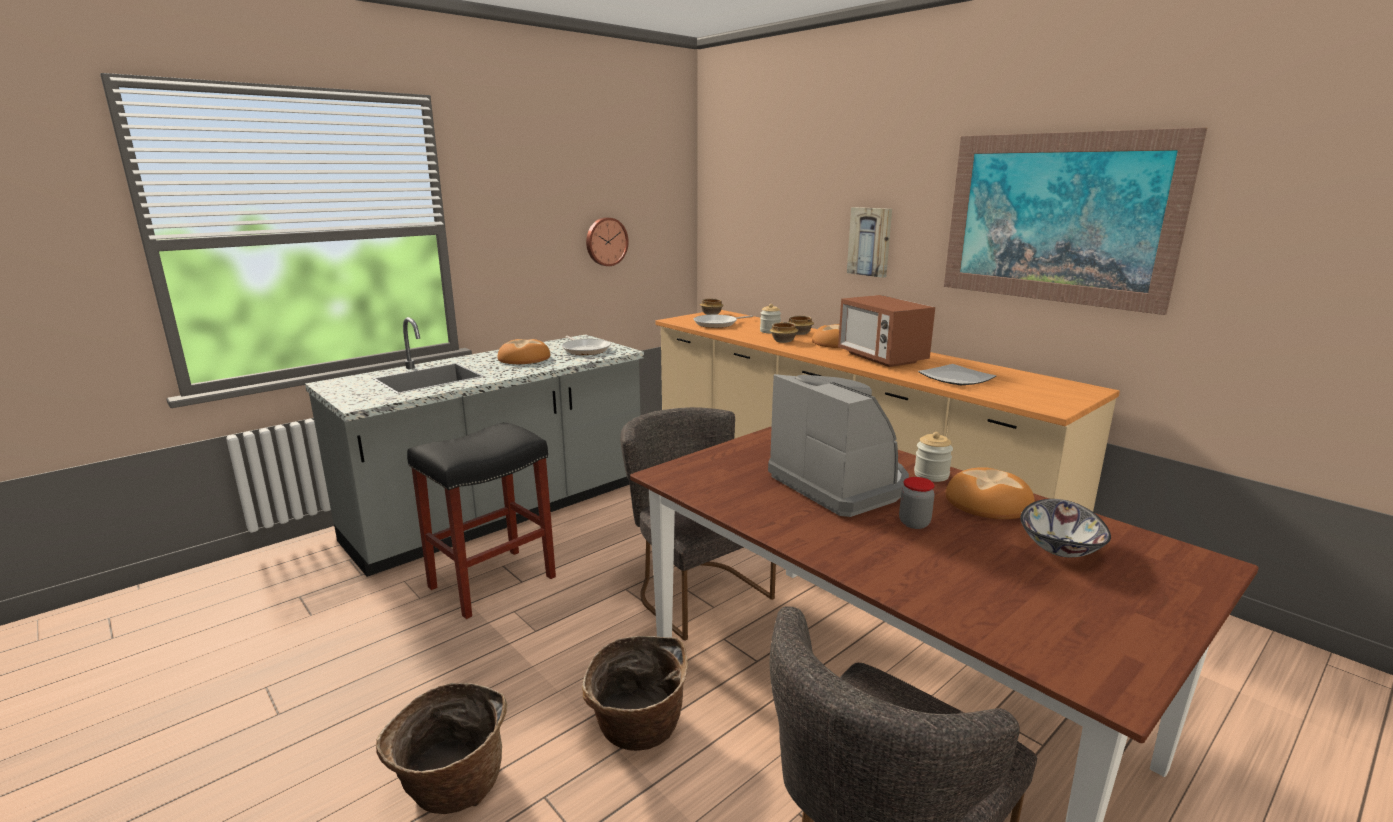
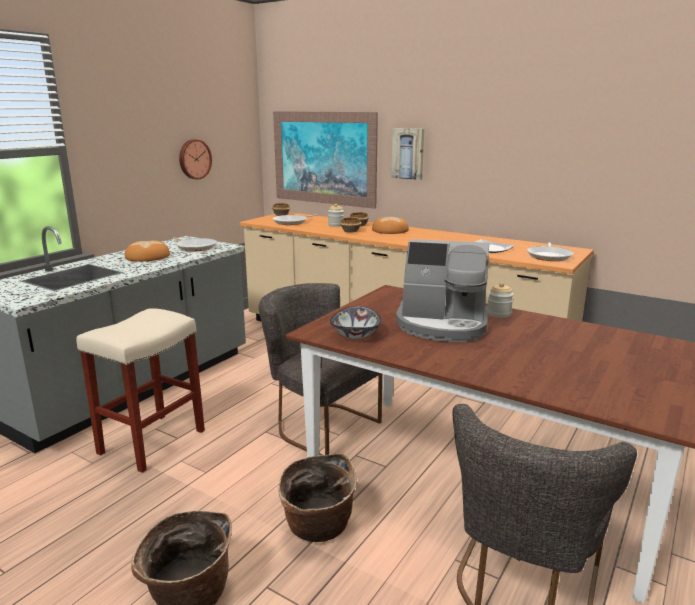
camera: 15 degrees left, 0 degrees up
(493, 581) = (152, 441): black stool -> beige stool
(840, 483) = (442, 325): coffee machine -> coffee machine turned 150 degrees clockwise
(881, 358) = (429, 238): microwave -> none
(914, 523) = (505, 344): jar -> none
(989, 502) = (544, 326): bread -> none
(1041, 396) = (549, 256): none -> frying pan
(1057, 218) = (545, 133): picture -> picture (323, 158)
(1061, 548) = (603, 349): bowl -> bowl (356, 335)

